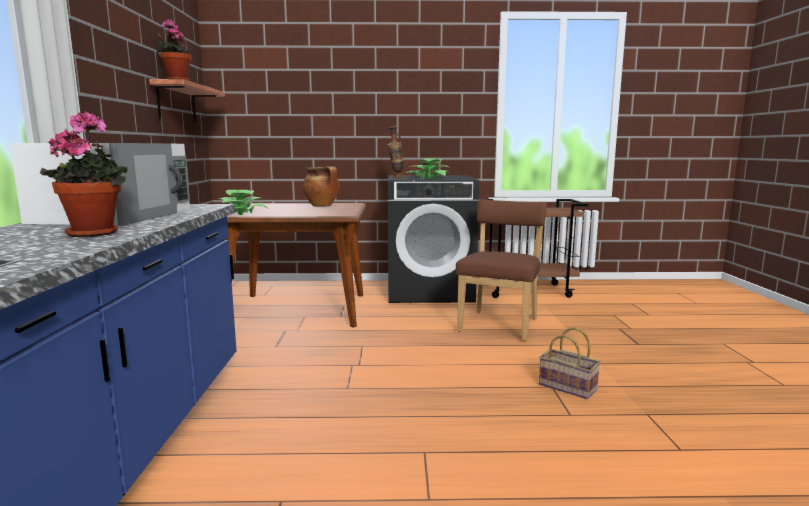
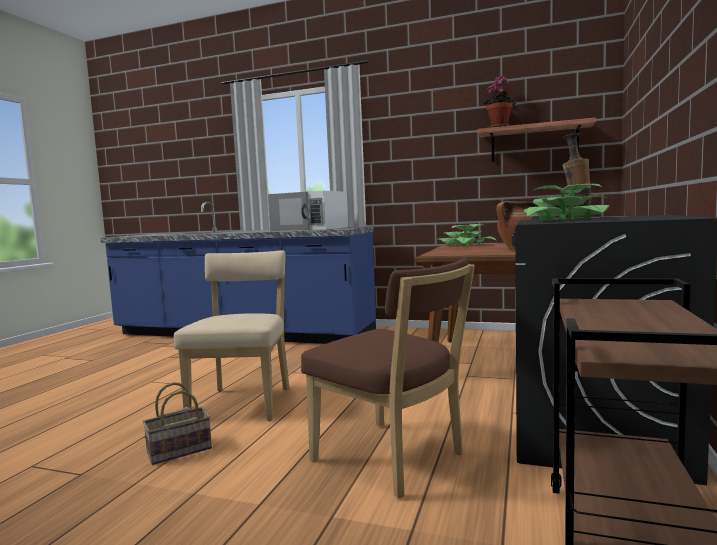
camera: 110 degrees right, 5 degrees down
(96, 233) = (253, 231): potted plant -> none
(455, 390) = (244, 402): none -> beige chair

